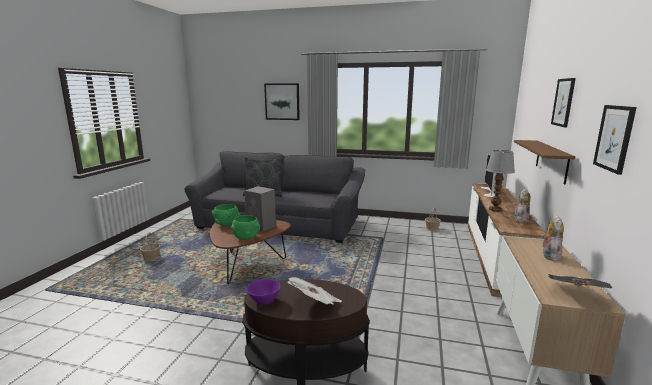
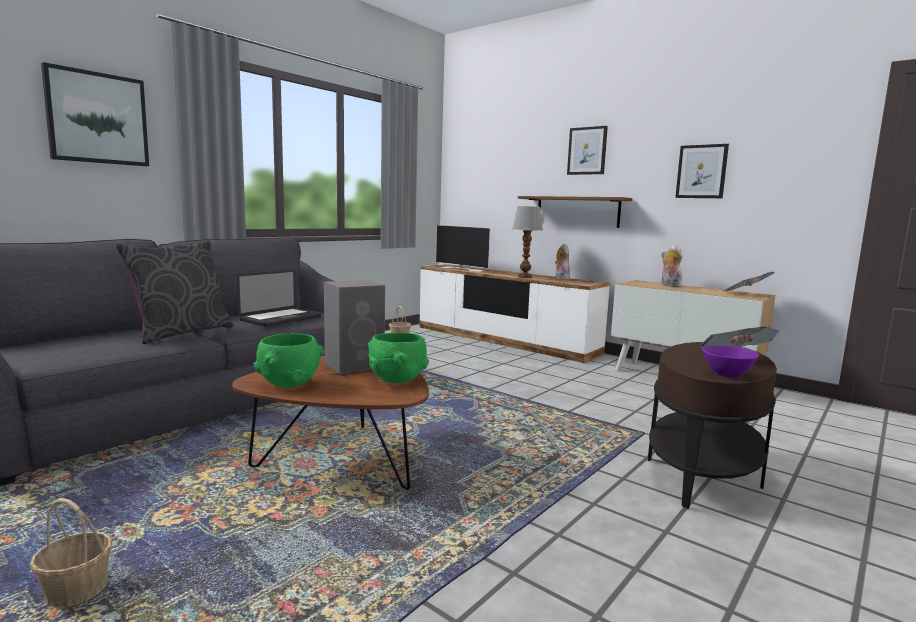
camera: 65 degrees left, 5 degrees down
(304, 198) = (281, 318): none -> laptop

